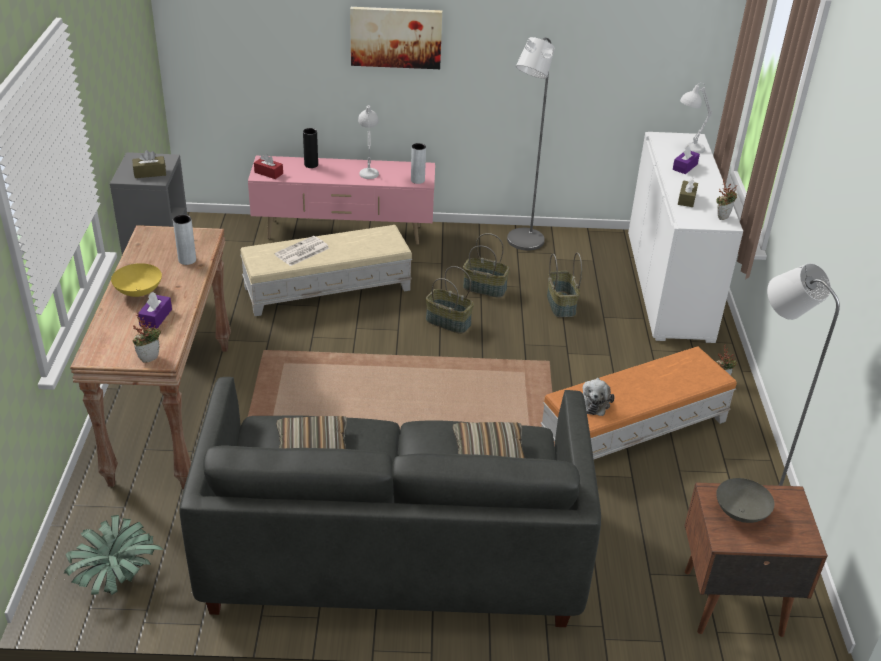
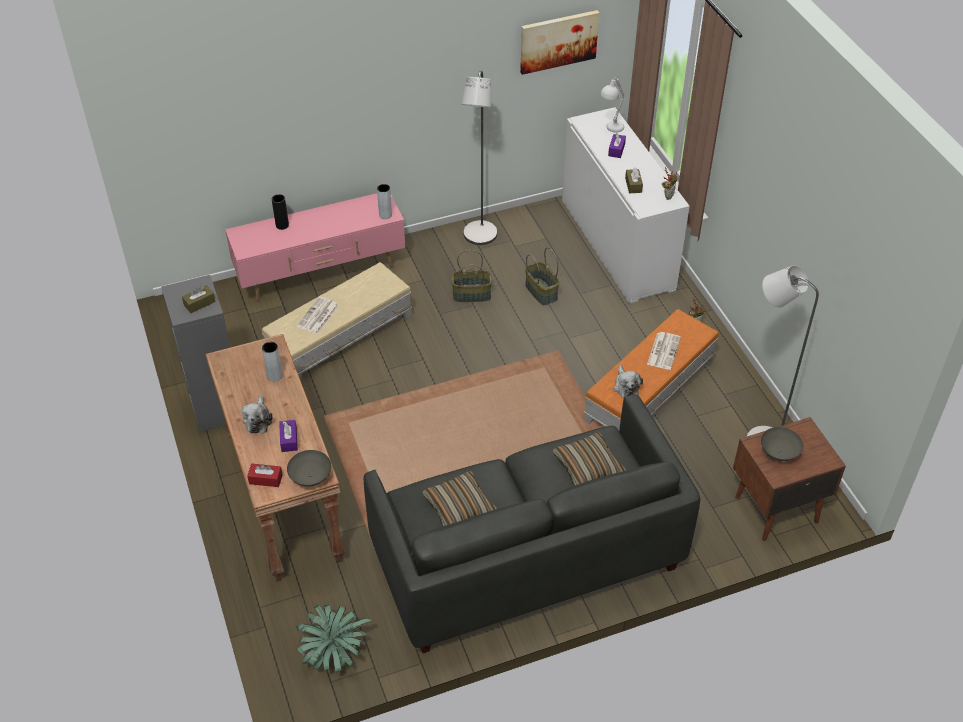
camera: 20 degrees left, 10 degrees up
(139, 292) = (258, 420): yellow bowl -> plush toy
(149, 357) = (310, 478): potted plant -> grey bowl
(268, 173) = (250, 246): red tissue box -> red tissue box (265, 479)
(369, 170) = (336, 216): white table lamp -> none
(396, 37) = (342, 98): picture -> picture (558, 41)
(447, 322) = (459, 339): basket -> none
(659, 380) = (663, 350): none -> newspaper

